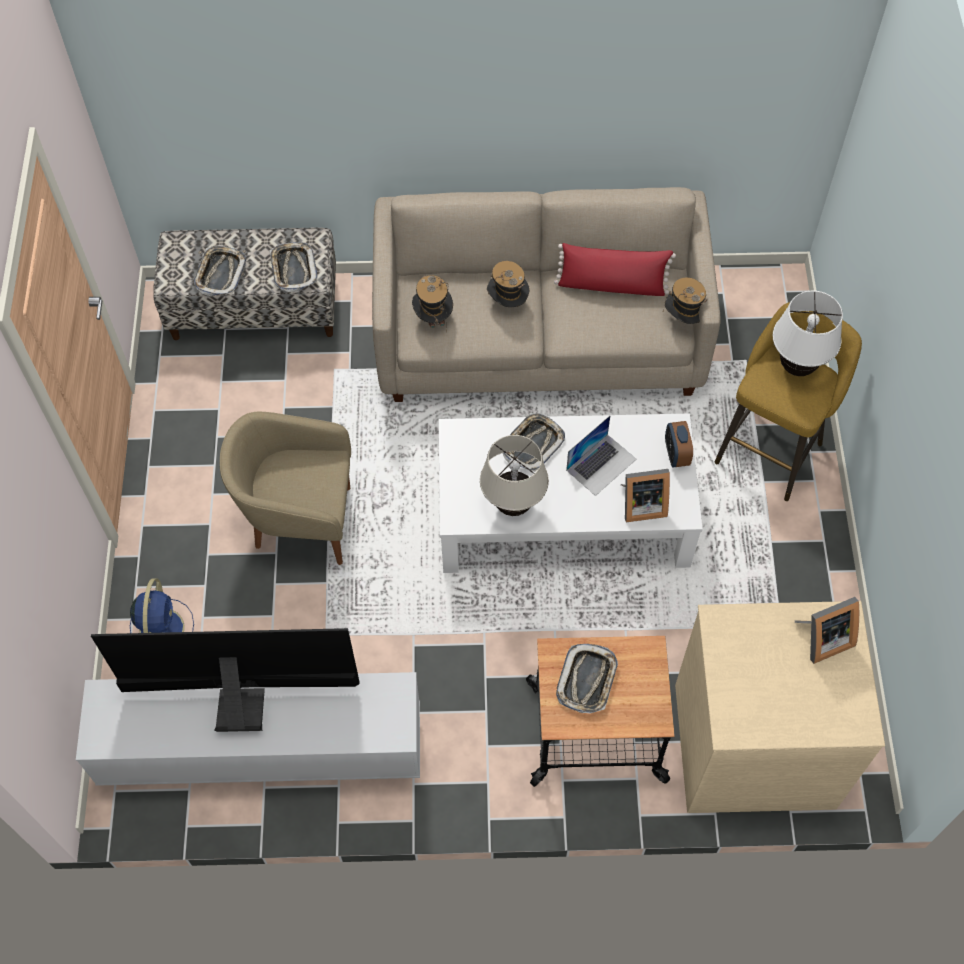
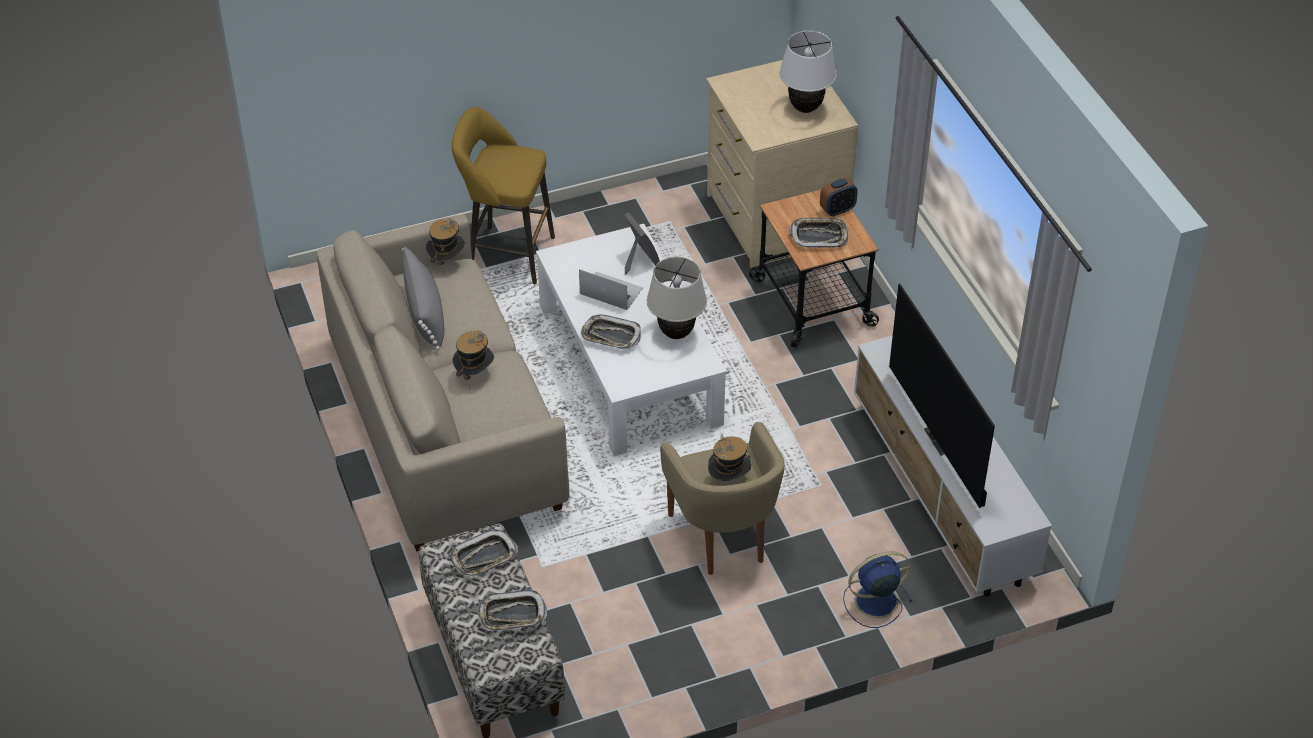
camera: 110 degrees left, 15 degrees down
(433, 318) = (510, 423): hat -> hat (729, 480)
(612, 285) = (425, 313): red pillow -> grey pillow
(676, 454) = (580, 250): alarm clock -> alarm clock (837, 210)
(796, 367) = (491, 165): white table lamp -> white table lamp (805, 108)
(822, 639) = (746, 90): picture frame -> none

